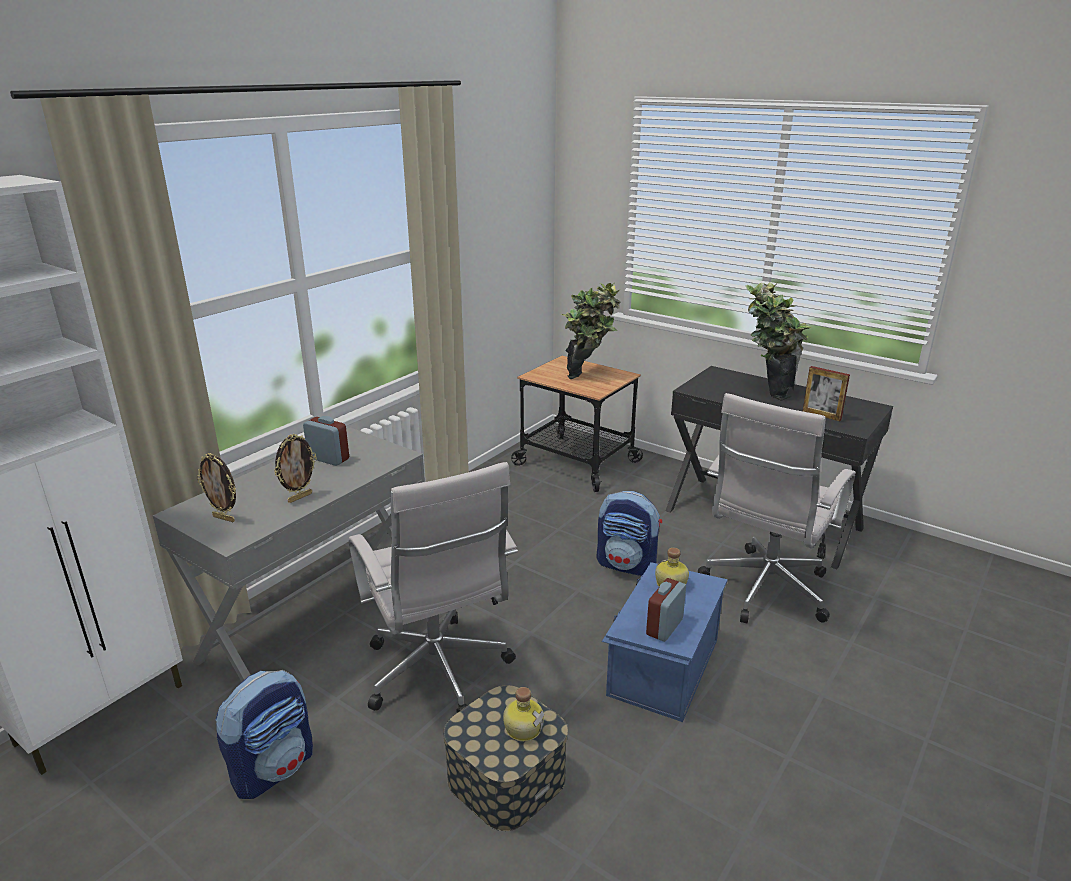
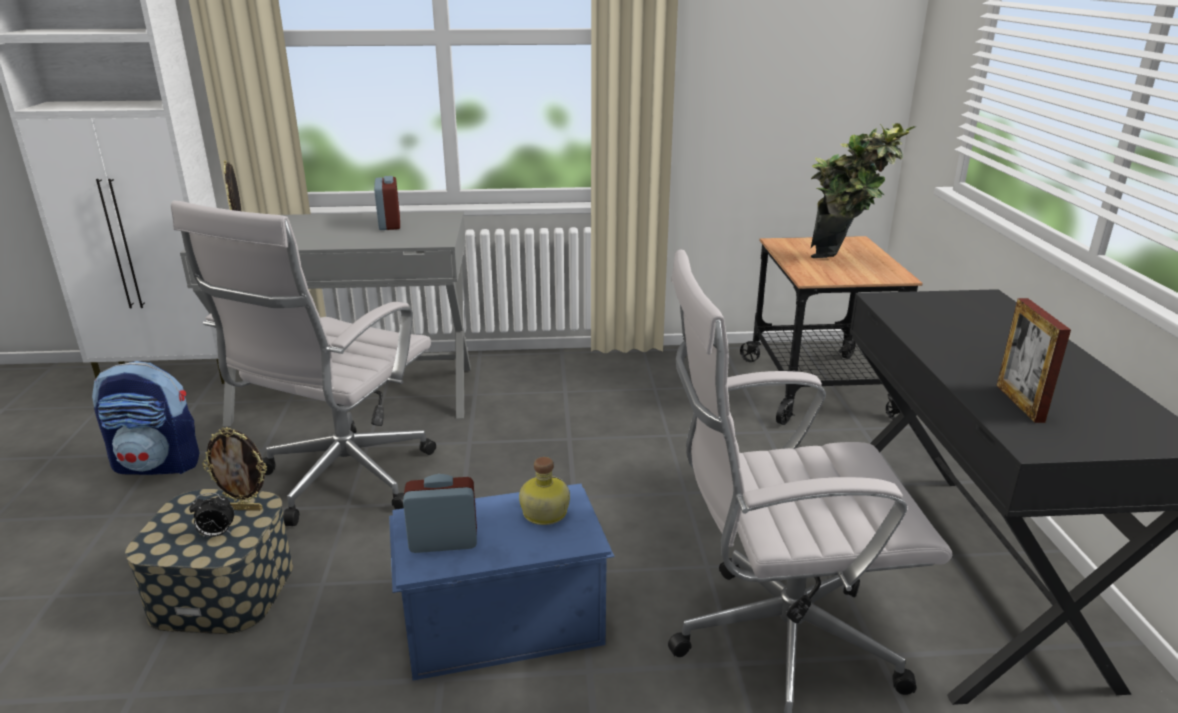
camera: 50 degrees right, 0 degrees up
(299, 497) = (305, 239): picture frame -> picture frame (245, 508)
(523, 727) = (216, 534): bottle -> alarm clock
(627, 565) = (668, 508): backpack -> none
(766, 392) = (1002, 343): potted plant -> none

